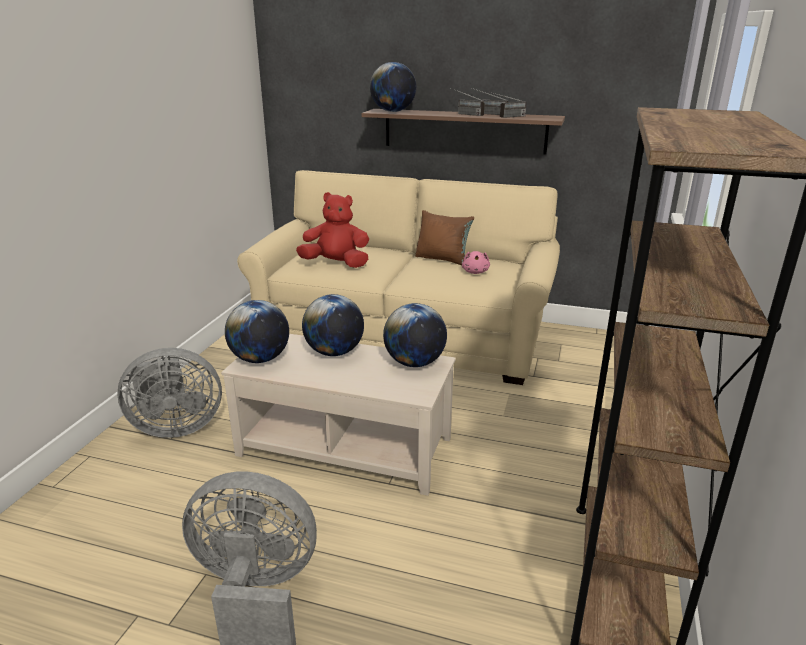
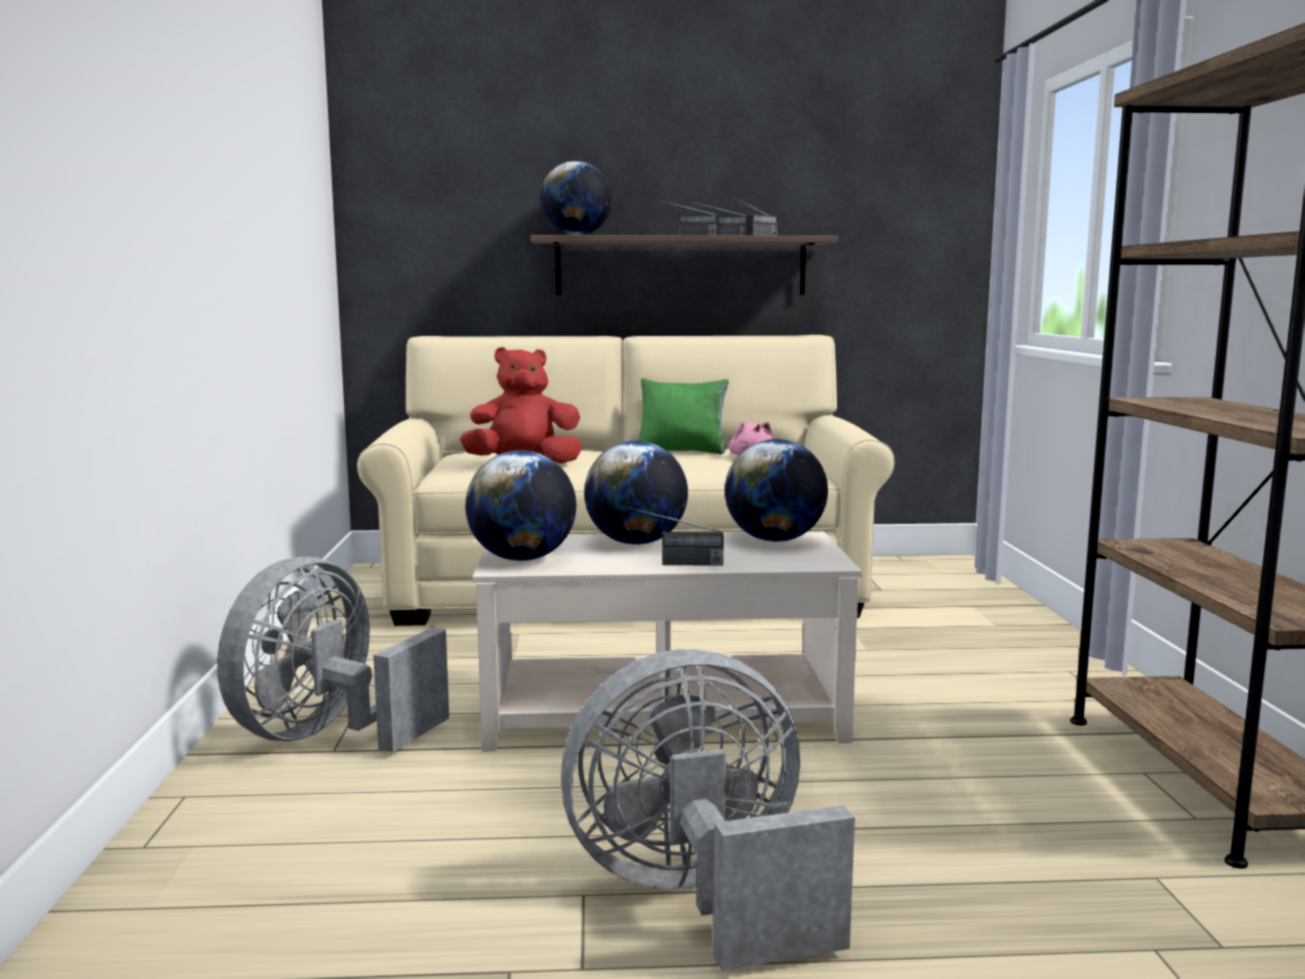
camera: 20 degrees left, 15 degrees down
(175, 427) = (327, 735): grey fan -> grey fan turned 150 degrees clockwise
(334, 379) = (675, 563): none -> radio
(442, 259) = (683, 451): brown pillow -> green pillow

